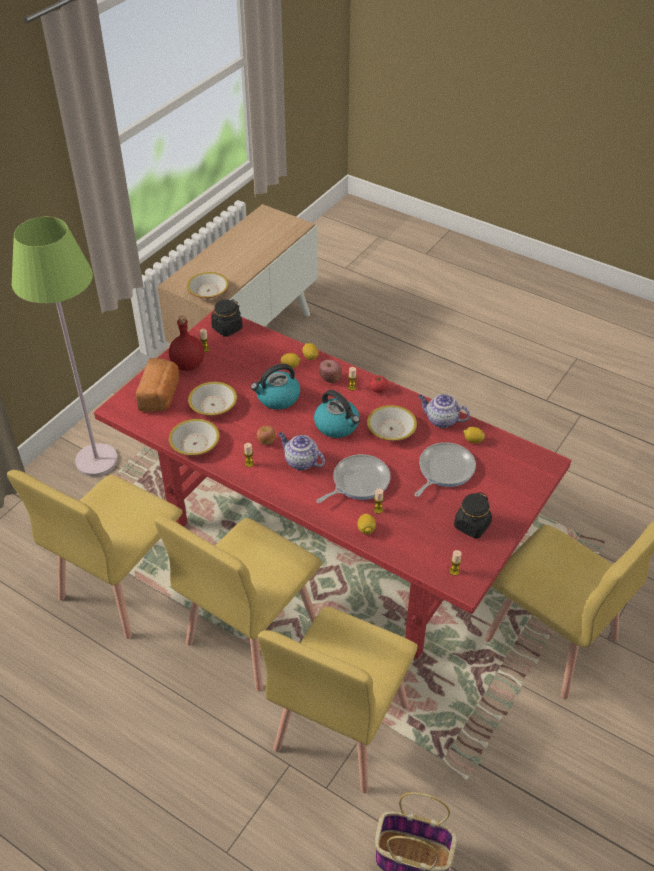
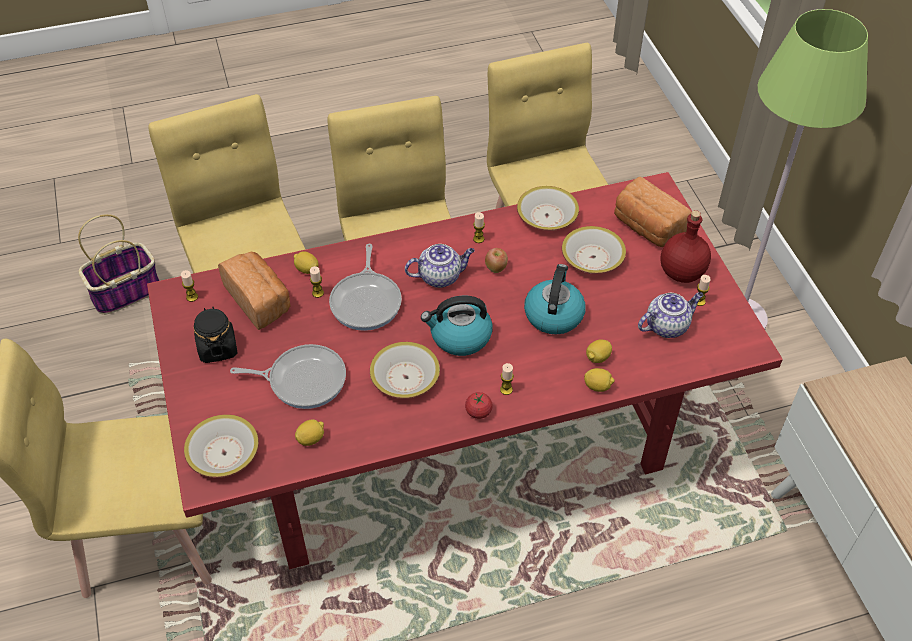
camera: 130 degrees right, 5 degrees up
(208, 291) = (854, 401): bowl -> bowl (224, 453)
(227, 328) = (724, 341): black jar -> none
(330, 379) = (540, 379): apple -> none
(416, 534) = (259, 300): none -> bread
(441, 420) = (370, 433): teapot -> teapot (667, 325)
(444, 470) = (303, 380): frying pan -> frying pan turned 75 degrees counterclockwise

